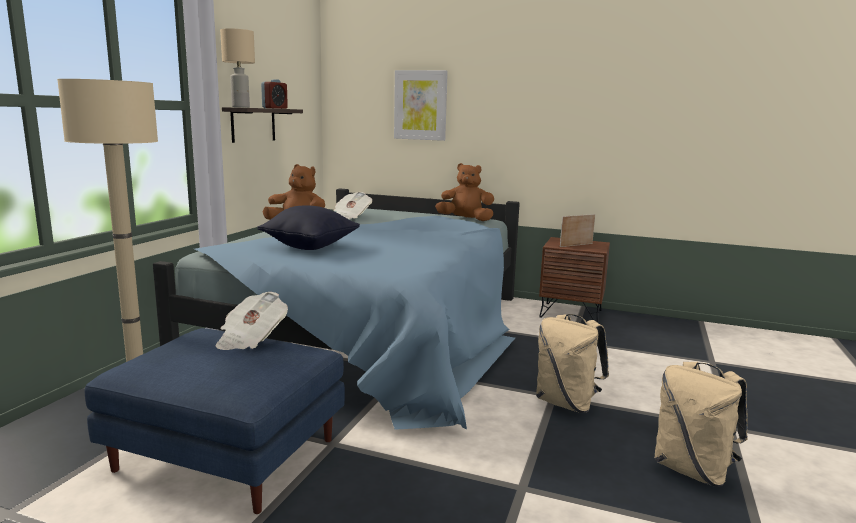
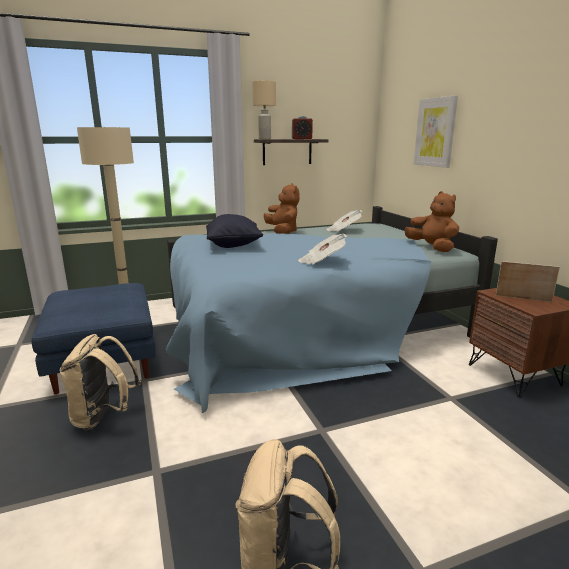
camera: 50 degrees right, 5 degrees up
(251, 339) = (125, 295): newspaper -> newspaper (322, 261)
(567, 403) = (318, 442): beige backpack -> beige backpack (103, 417)

